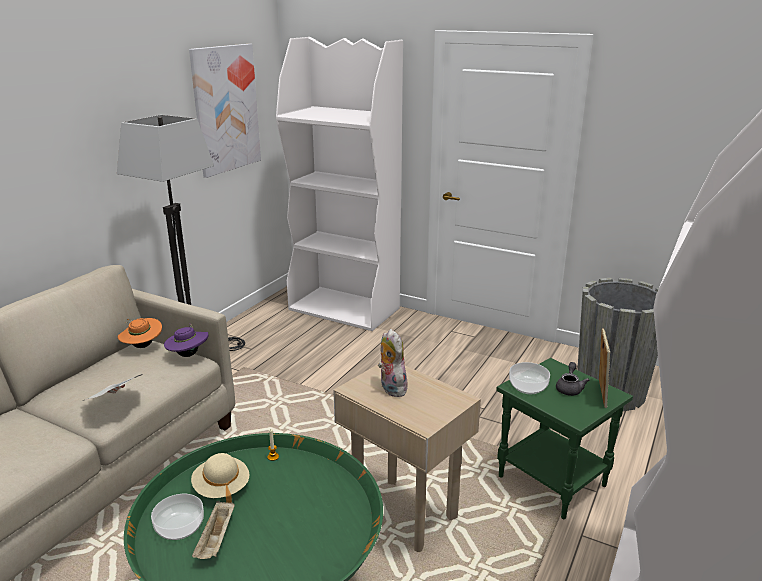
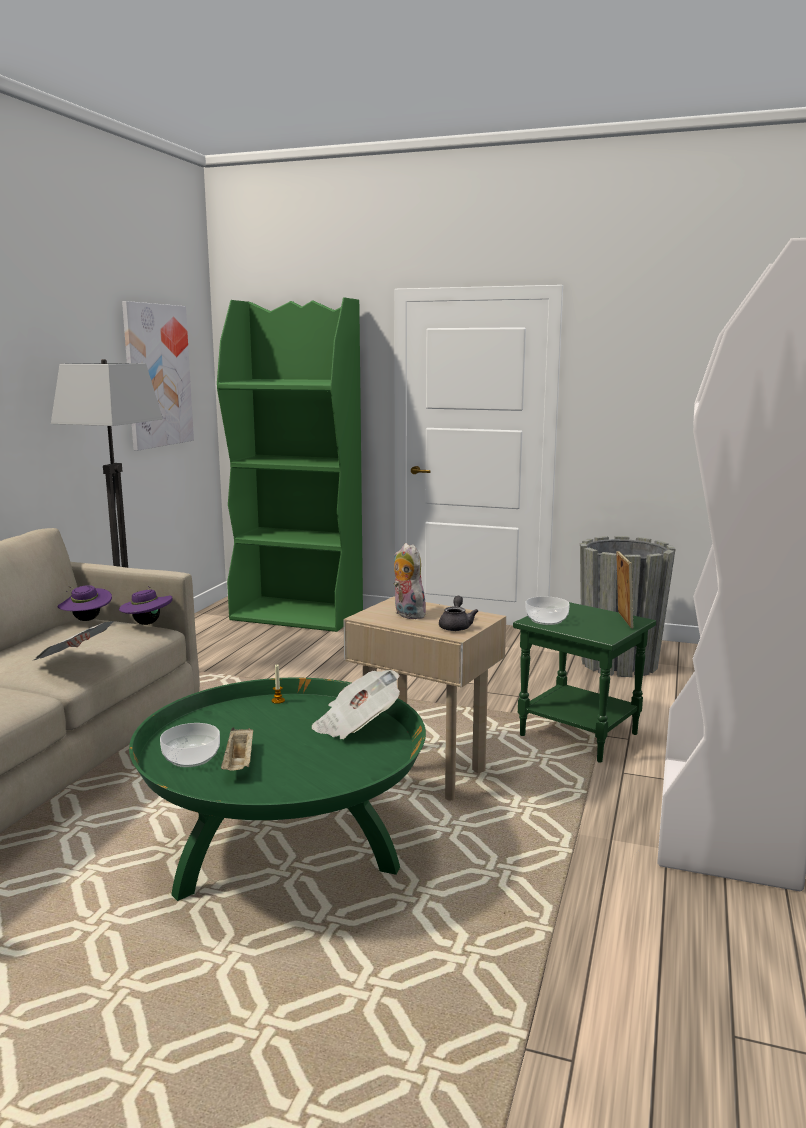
camera: 10 degrees left, 10 degrees down
(142, 346) = (86, 620): orange hat -> purple hat
(221, 488) = (227, 727): beige hat -> none
(329, 500) = (356, 725): none -> newspaper
(345, 309) = (298, 615): white bookcase -> green bookcase
(569, 388) = (590, 618): grey teapot -> grey teapot (456, 626)

